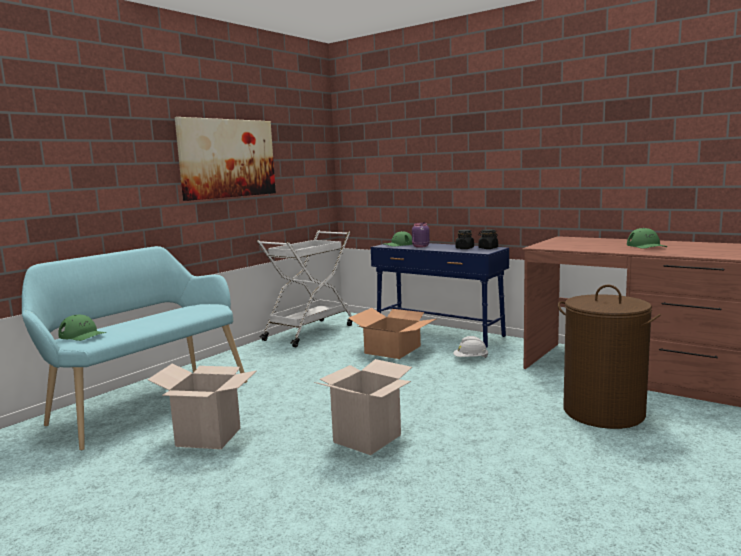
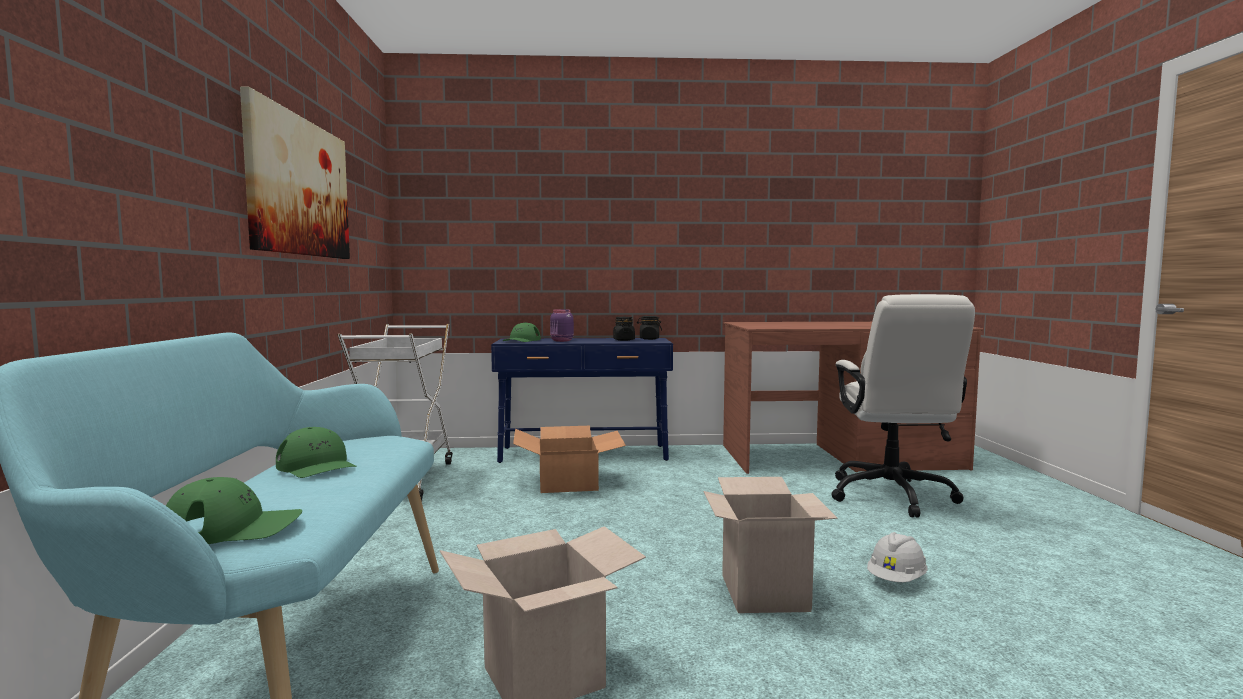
camera: 40 degrees left, 5 degrees down
(470, 359) = (677, 475): white hard hat -> white hard hat (896, 580)
(603, 412) = (893, 498): brown laundry basket -> white office chair
(646, 246) = (844, 324): green cap -> green cap (317, 466)

